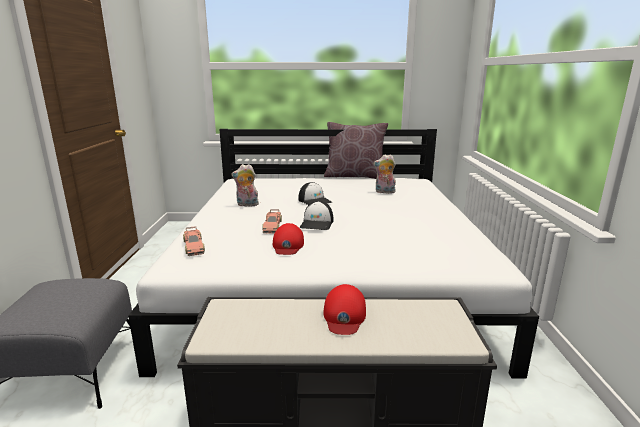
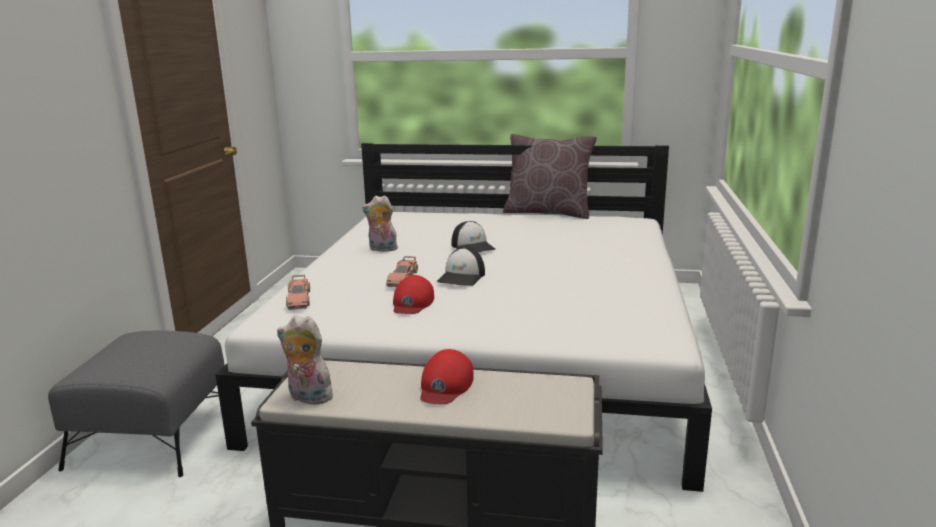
camera: 10 degrees right, 0 degrees up
(384, 192) = (575, 237): plush toy -> plush toy (307, 398)

